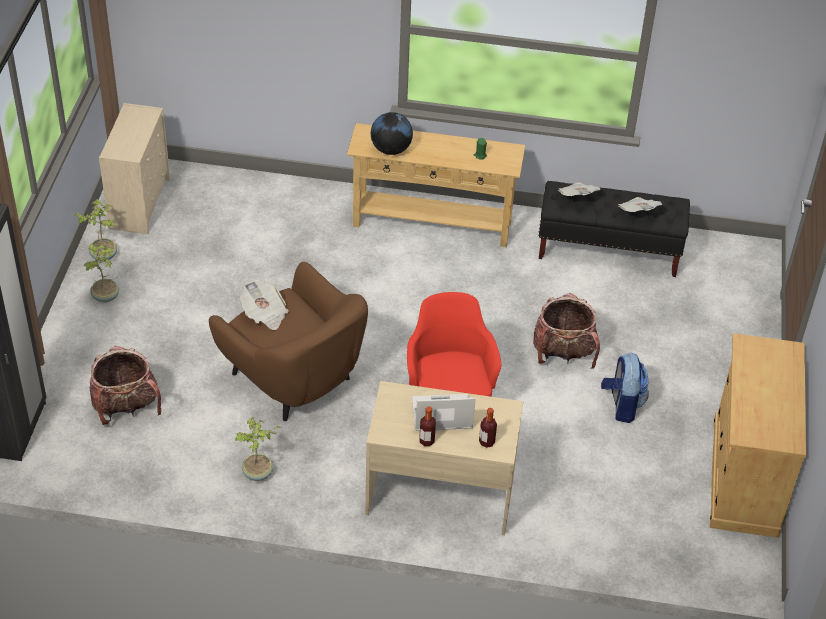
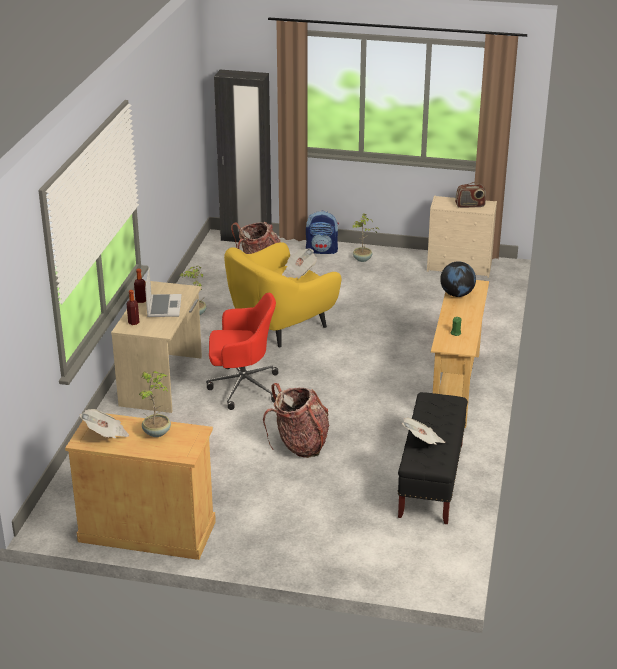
camera: 95 degrees right, 15 degrees down
(104, 255) = (403, 257): potted plant -> potted plant (157, 432)
(135, 126) = (470, 205): none -> radio
(293, 378) = (281, 325): brown armchair -> yellow armchair
(577, 198) = (440, 409): newspaper -> newspaper (106, 434)
(622, 405) = (238, 471): backpack -> backpack (322, 250)

